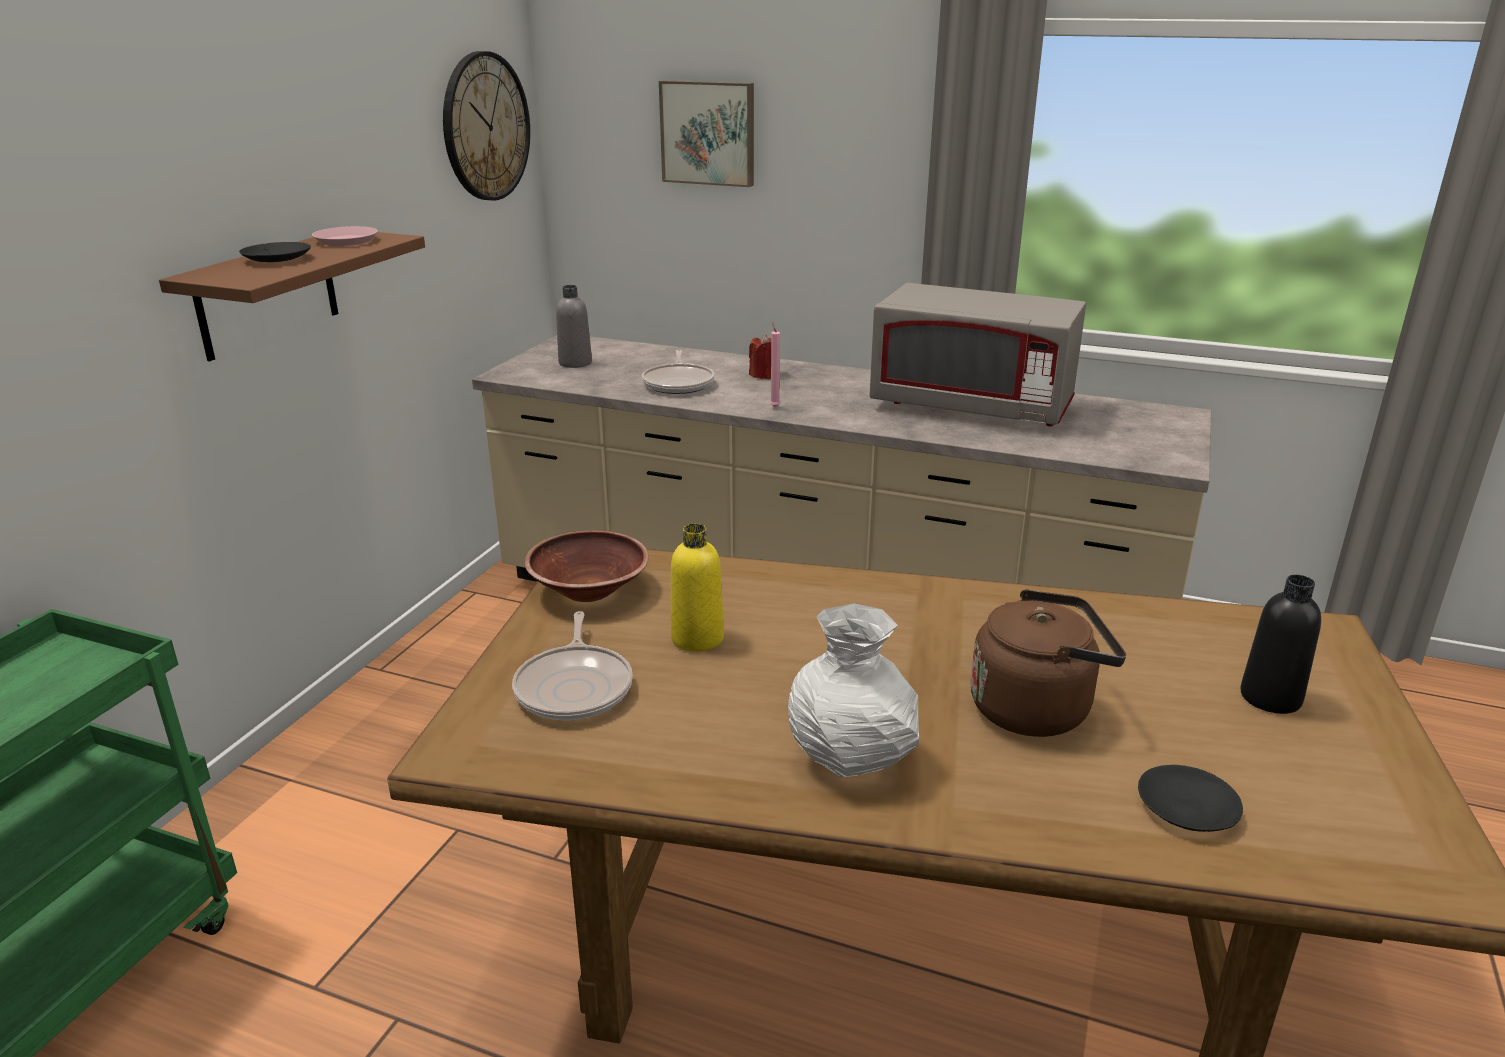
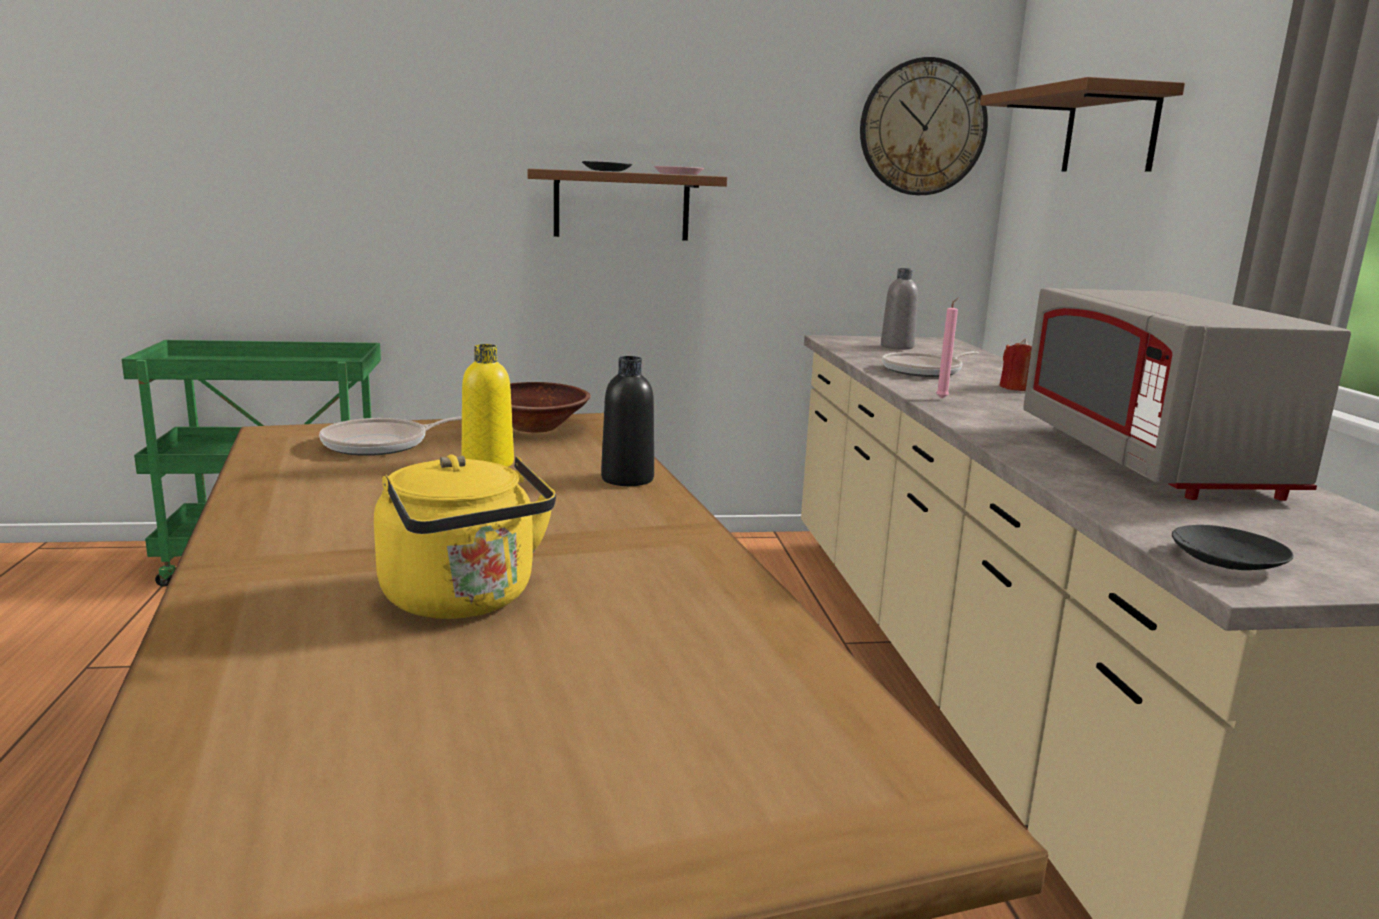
camera: 60 degrees right, 10 degrees down
(709, 133) = (1110, 132): picture -> brown shelf
(852, 758) = (319, 534): white vase -> none
(1036, 708) = (464, 600): brown kettle -> yellow kettle
(1187, 809) = (276, 703): black plate -> black plate (1226, 560)
(1270, 698) = (617, 756): black bottle -> black bottle (627, 479)

